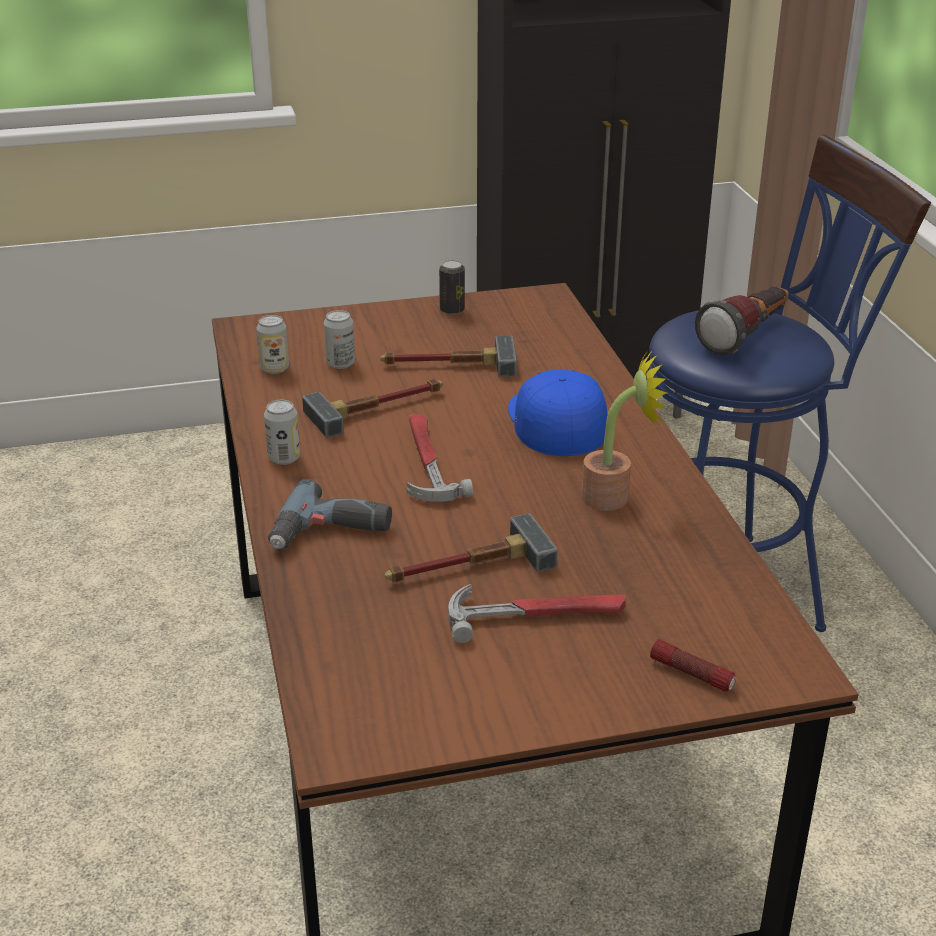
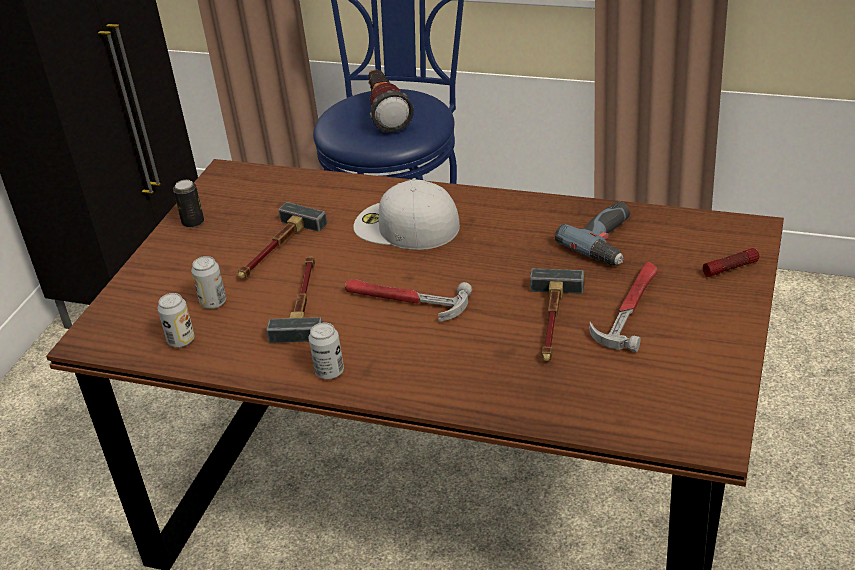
camera: 55 degrees left, 5 degrees up
(331, 533) = (458, 375): power drill -> power drill (609, 241)
(555, 420) = (405, 226): blue cap -> white cap
(615, 496) = (522, 233): potted plant -> none

